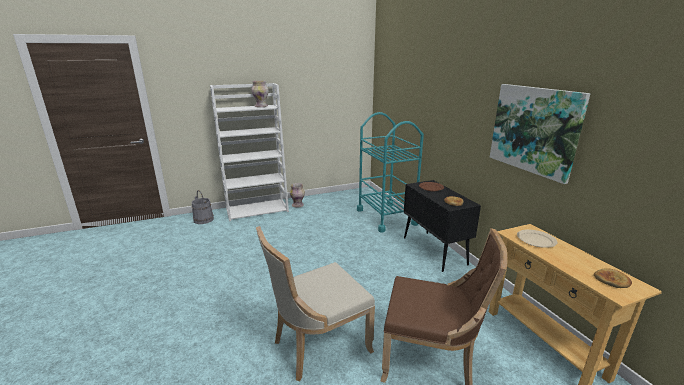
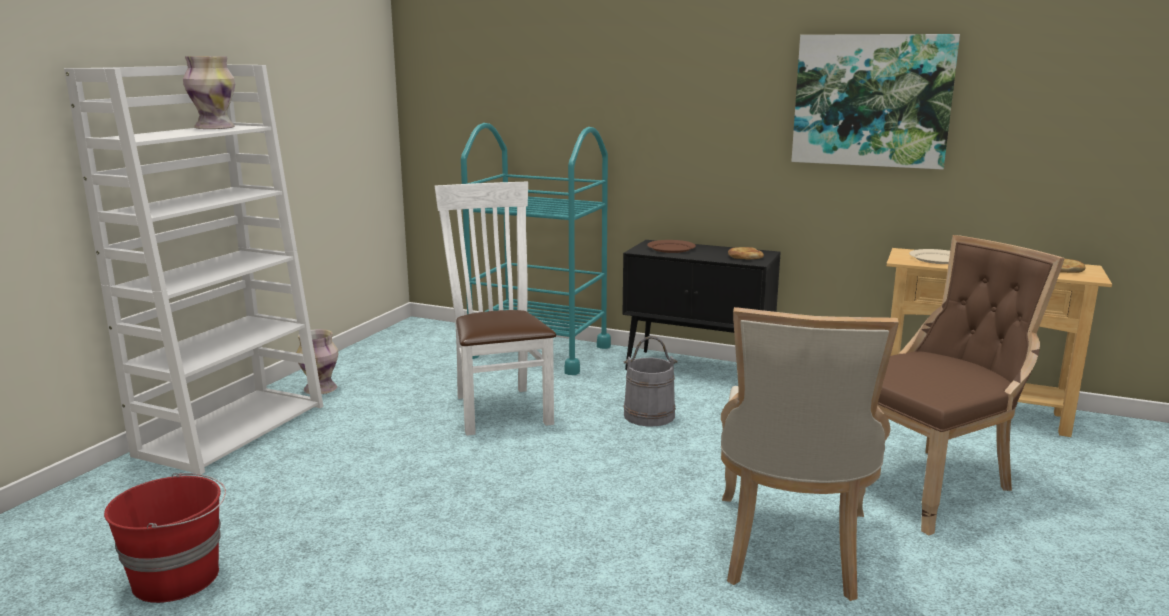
camera: 45 degrees left, 5 degrees down
(179, 249) = (178, 577): none -> red bucket
(203, 219) = (108, 500): grey bucket -> grey bucket (649, 415)
(333, 234) = (499, 407): none -> white chair

